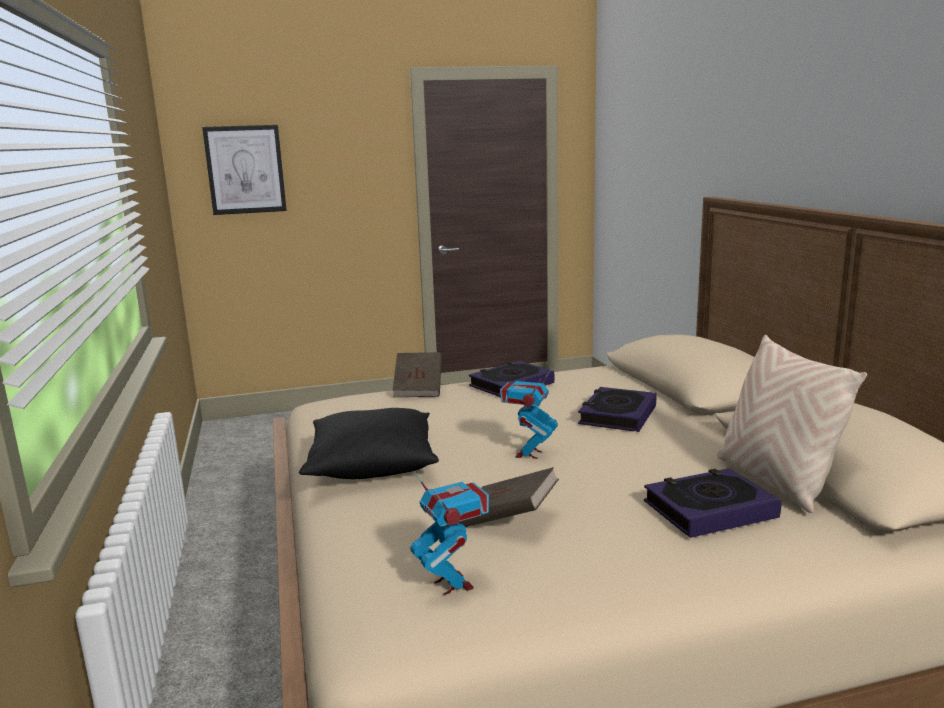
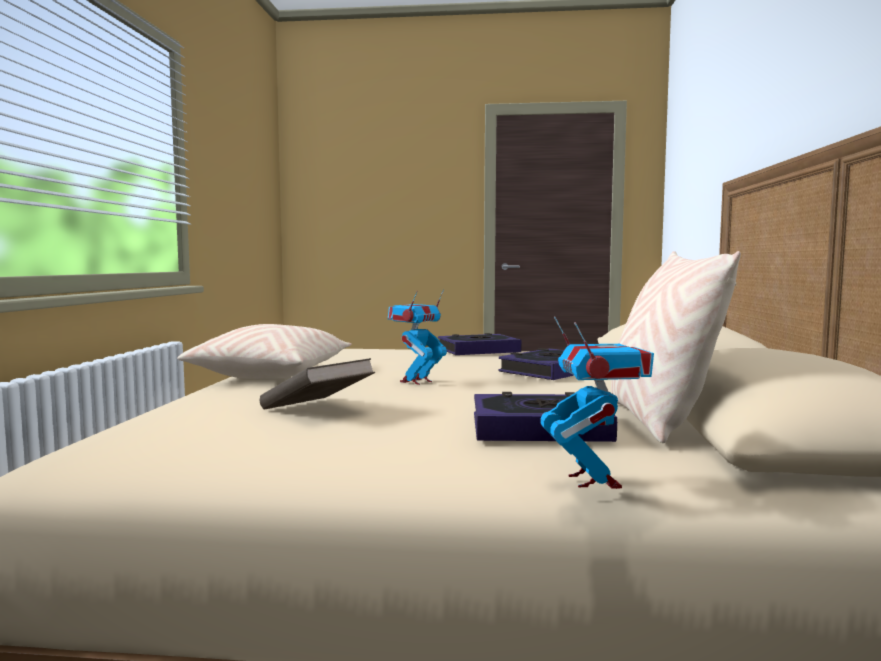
camera: 20 degrees right, 10 degrees down
(245, 169) = (340, 188): picture -> none
(371, 463) = (271, 374): black pillow -> beige pillow
(418, 389) = (392, 347): brown book -> none
(453, 584) = (185, 437): toy robot -> toy robot (594, 480)

